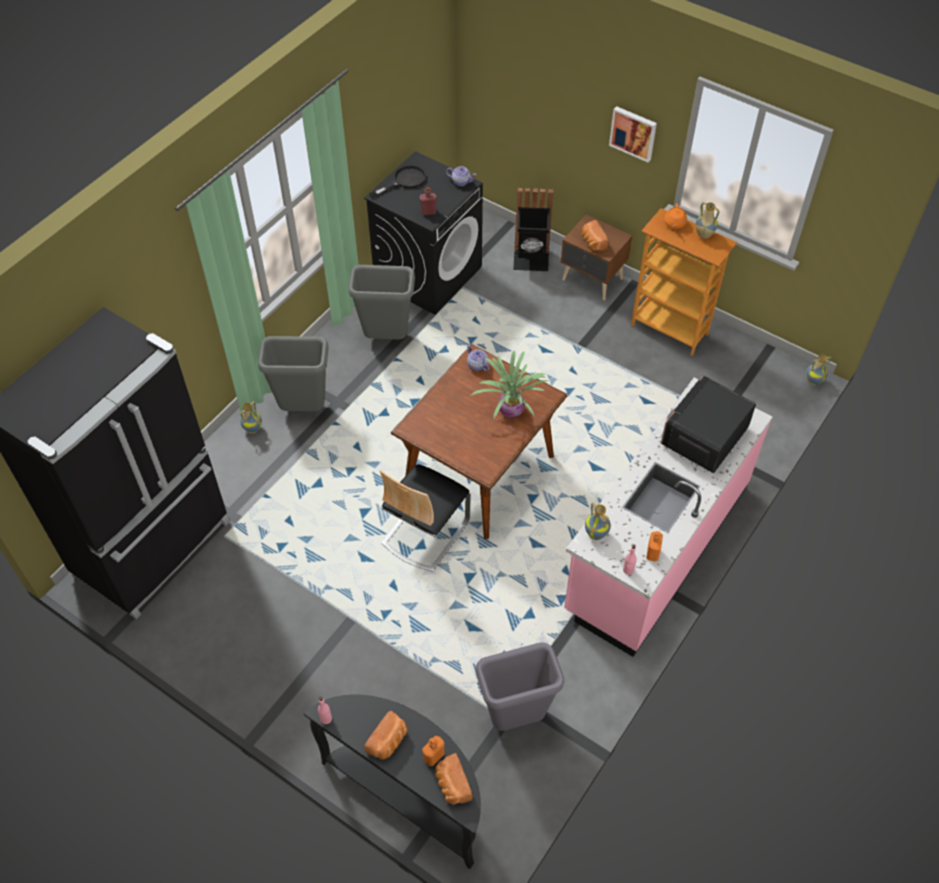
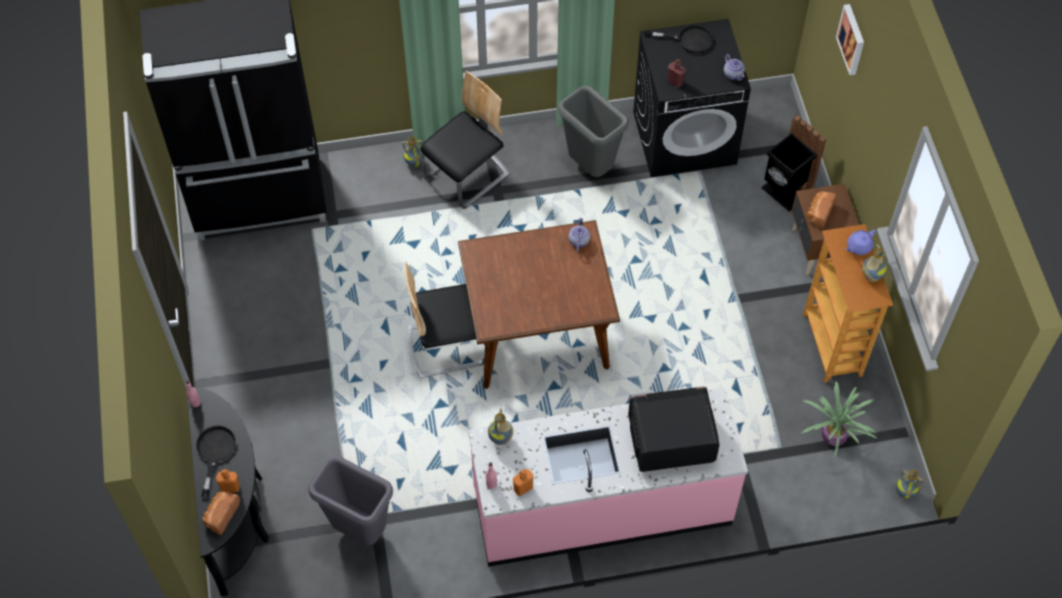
camera: 45 degrees right, 5 degrees up
(304, 408) = (467, 176): grey trash can -> chair
(388, 742) = (214, 452): bread -> black frying pan
(511, 409) = (562, 296): potted plant -> potted plant (834, 436)
(633, 133) = (884, 137): picture -> picture (852, 39)
(674, 223) = (858, 247): orange teapot -> purple teapot

